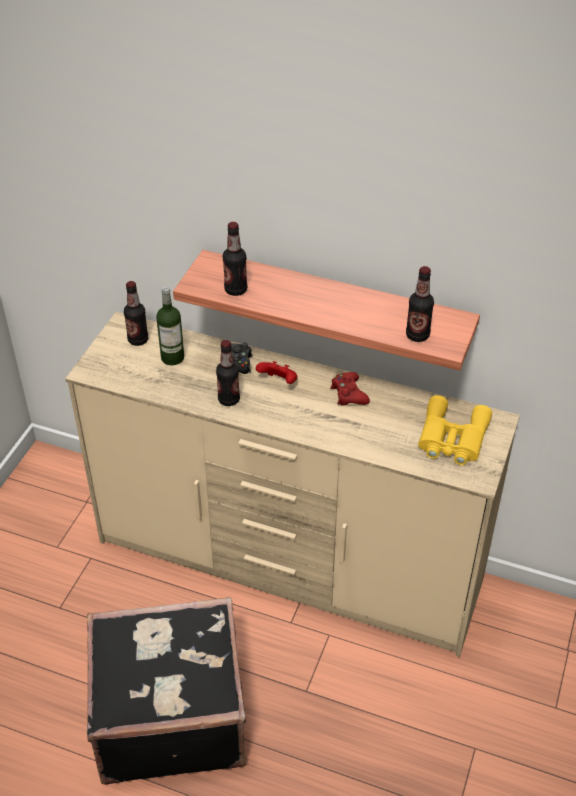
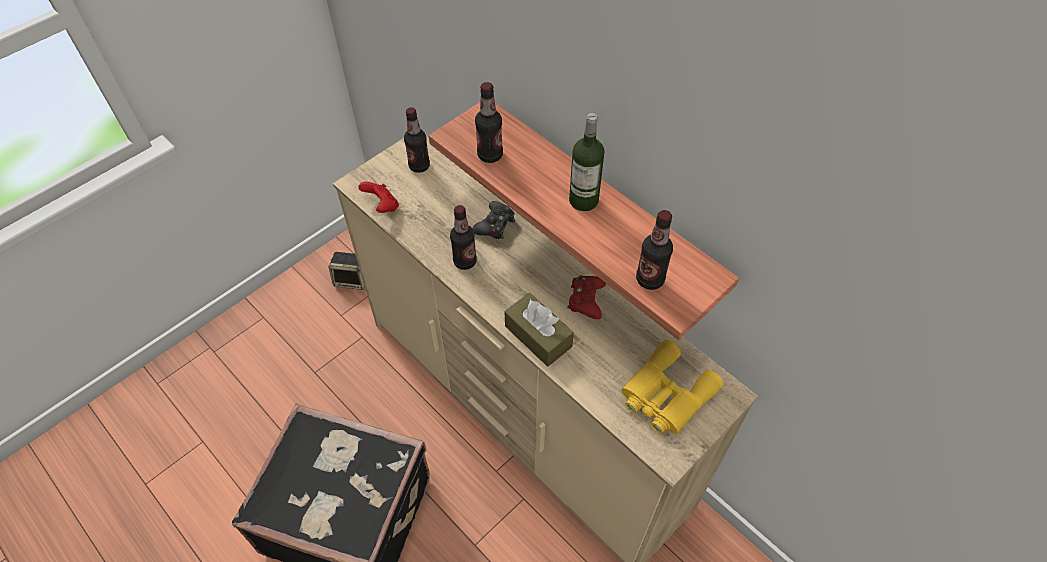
camera: 25 degrees right, 10 degrees up
(50, 511) = (353, 280): none -> speaker
(172, 358) = (439, 196): bottle -> bottle (583, 200)
(279, 382) = (524, 260): red game controller -> red game controller (382, 206)
(326, 433) = (538, 336): none -> brown tissue box

